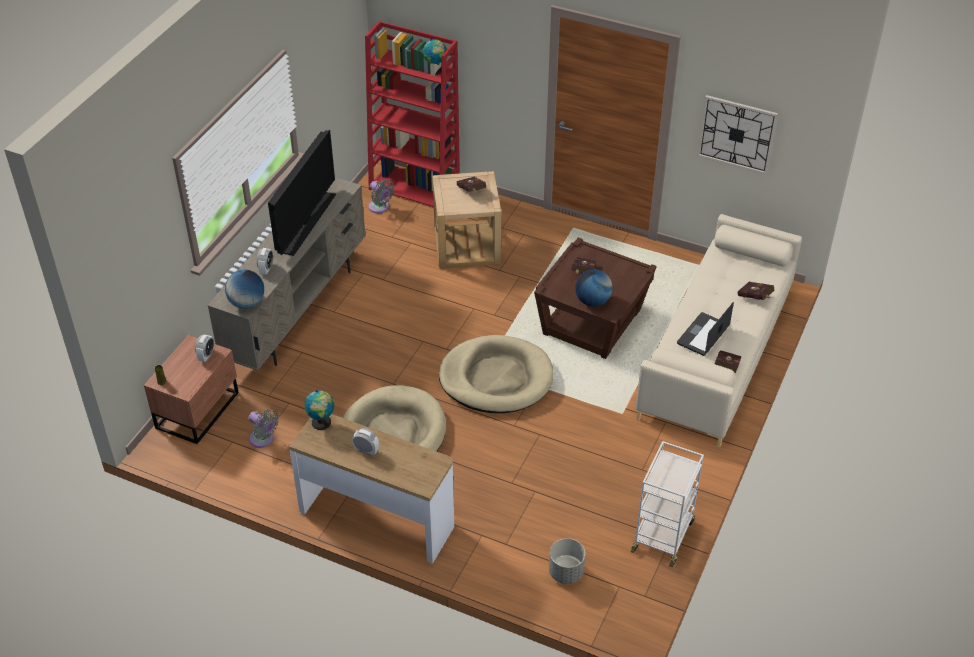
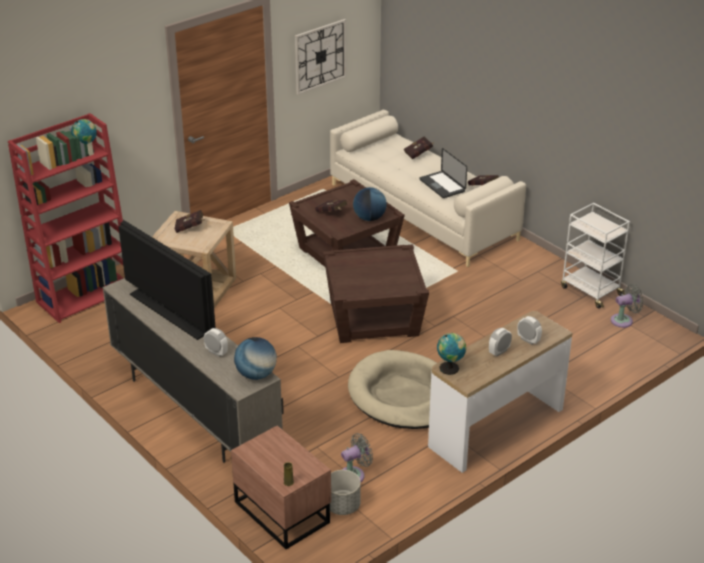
camera: 65 degrees left, 10 degrees down
(206, 356) = (273, 443): alarm clock -> alarm clock (528, 340)
(380, 208) = (93, 323): grey fan -> grey fan (624, 320)
(496, 378) = (374, 319): beige dog bed -> brown side table
(566, 572) = (604, 345): grey planter -> grey planter (342, 506)

